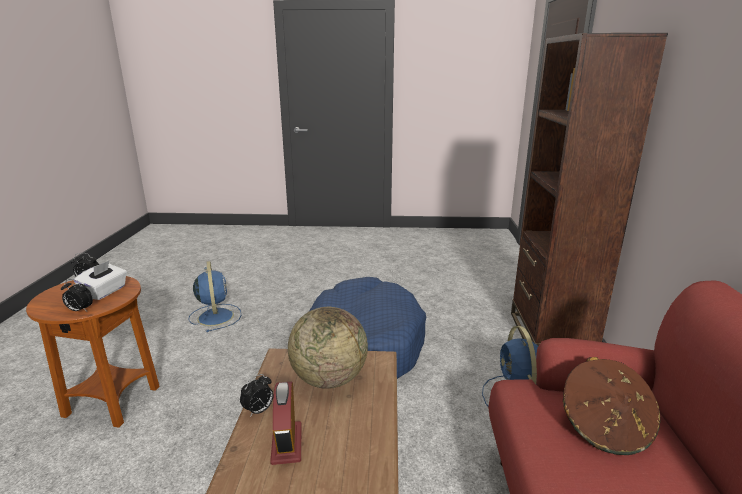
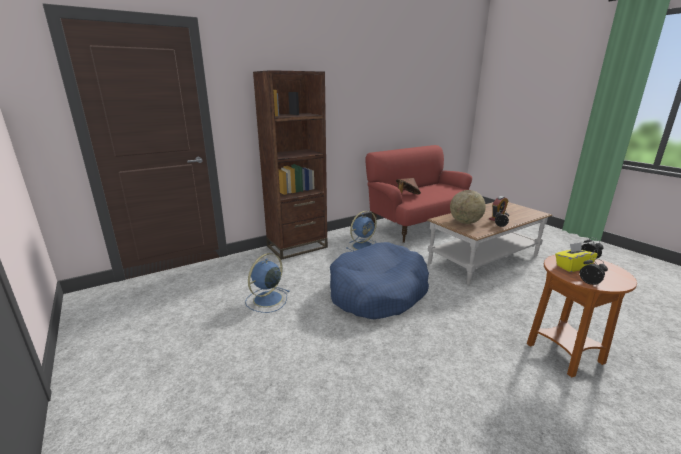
camera: 125 degrees left, 0 degrees up
(105, 292) = (572, 267): white tissue box -> yellow tissue box
(215, 316) = (444, 388): blue fan -> blue fan (267, 300)

